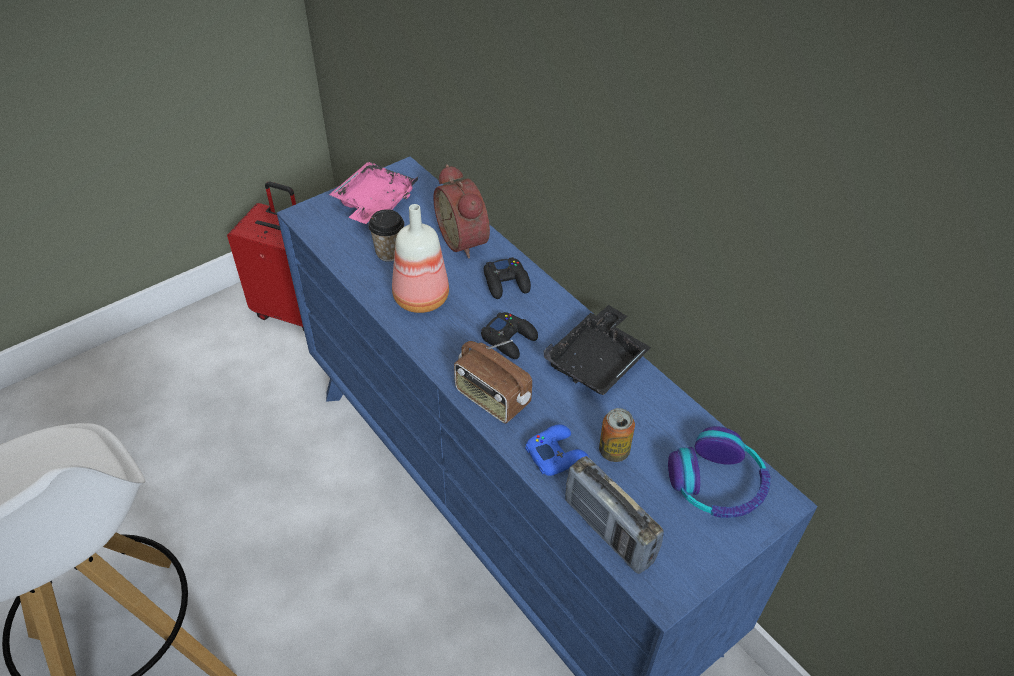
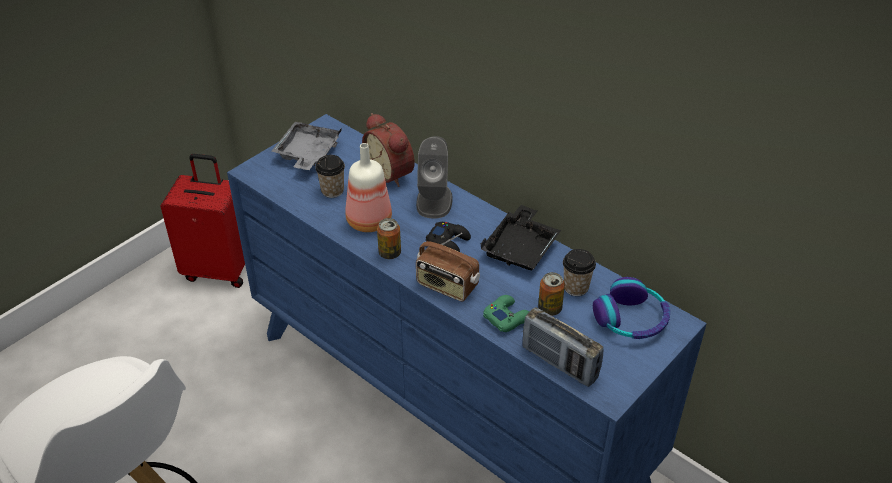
camera: 10 degrees left, 5 degrees down
(374, 203) = (307, 154): pink tray -> grey tray
(434, 344) = (389, 253): none -> can
(506, 283) = (434, 201): black game controller -> grey speaker
(556, 454) = (507, 317): blue game controller -> green game controller
(654, 427) = (576, 287): none -> cup

